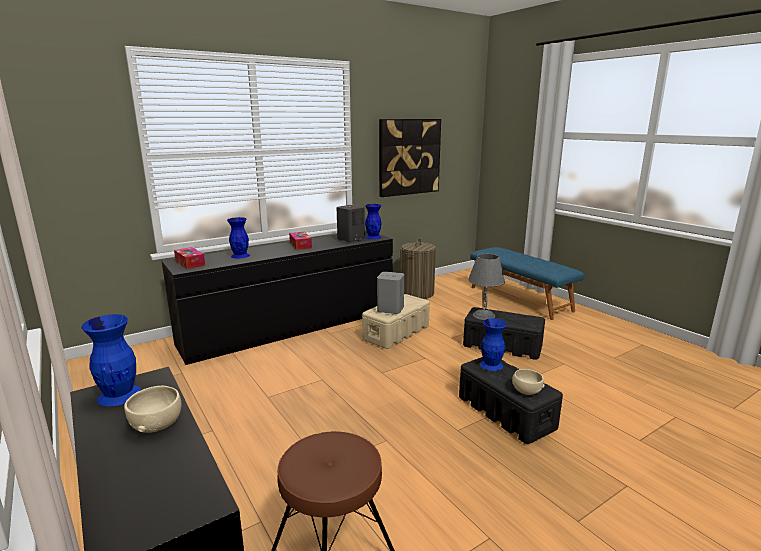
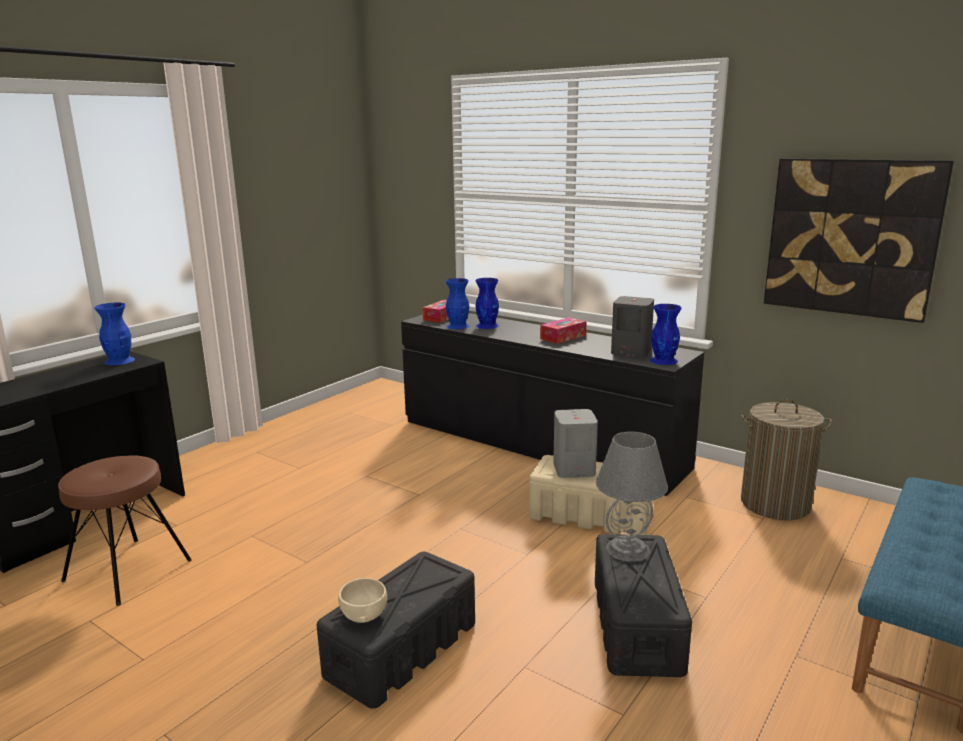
camera: 70 degrees right, 0 degrees up
(156, 423) = (76, 377): beige bowl -> none
(491, 365) = (433, 575): blue vase -> blue vase (458, 326)

